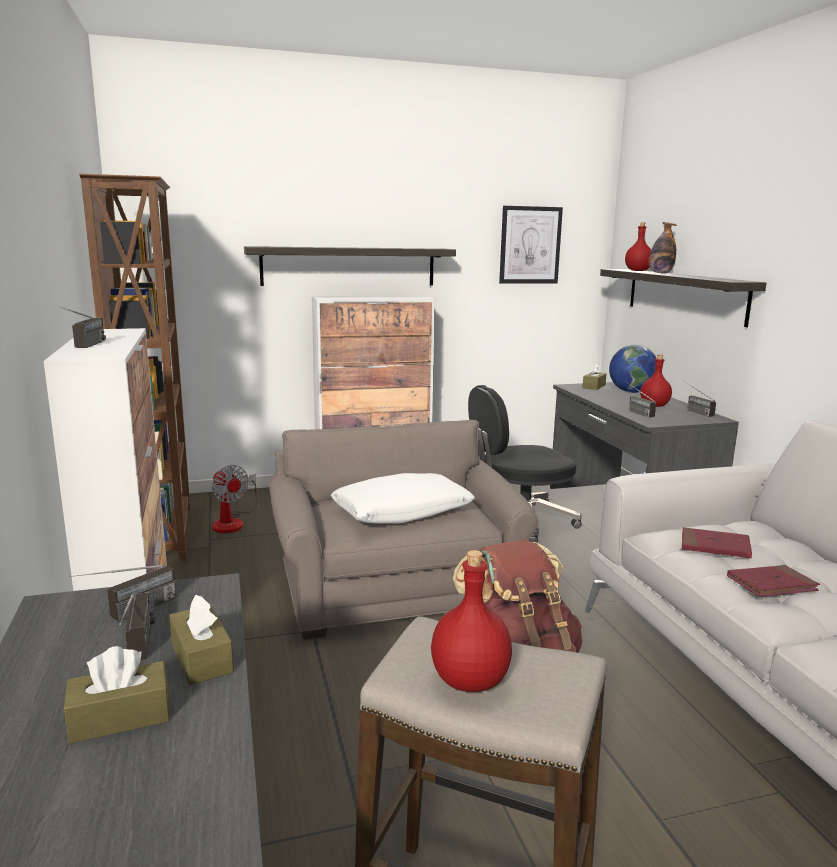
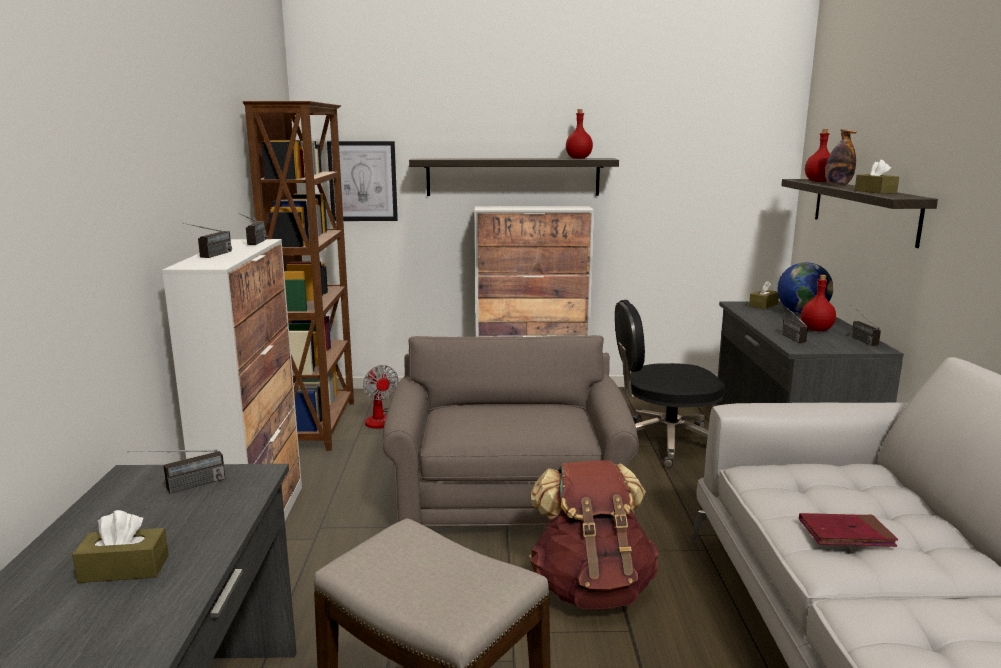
camera: 15 degrees right, 0 degrees up
(141, 651) = (171, 519): radio -> radio (255, 243)
(201, 658) = (212, 531): brown tissue box -> brown tissue box (875, 191)
(402, 511) = (507, 422): white pillow -> none
(468, 680) = (406, 579): red bottle -> red bottle (578, 158)
(530, 245) = (706, 153): picture -> picture (363, 181)
(715, 546) = (808, 487): red book -> none

